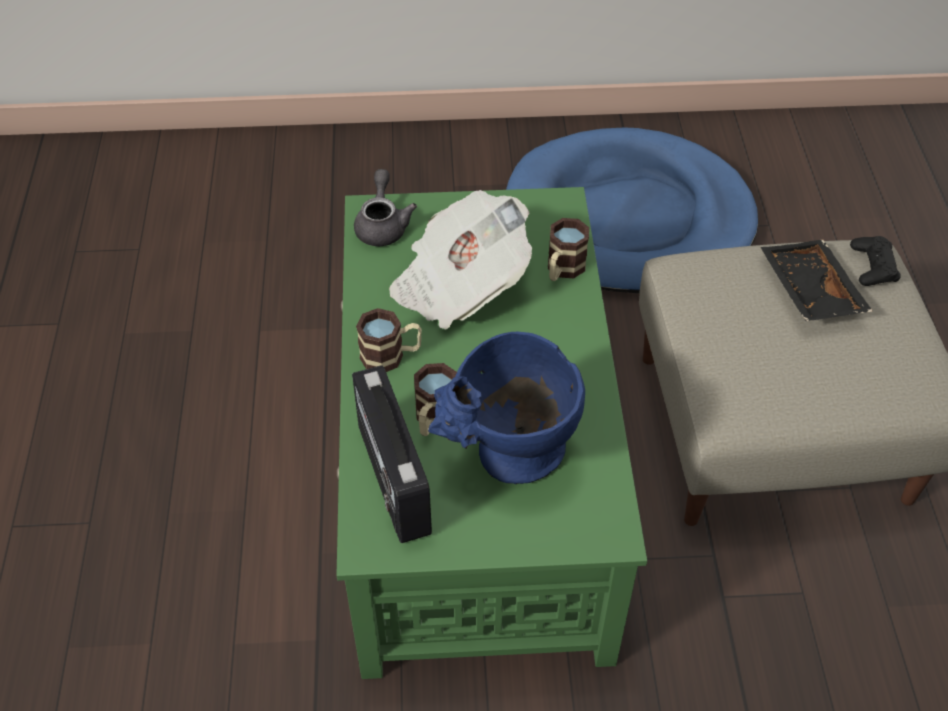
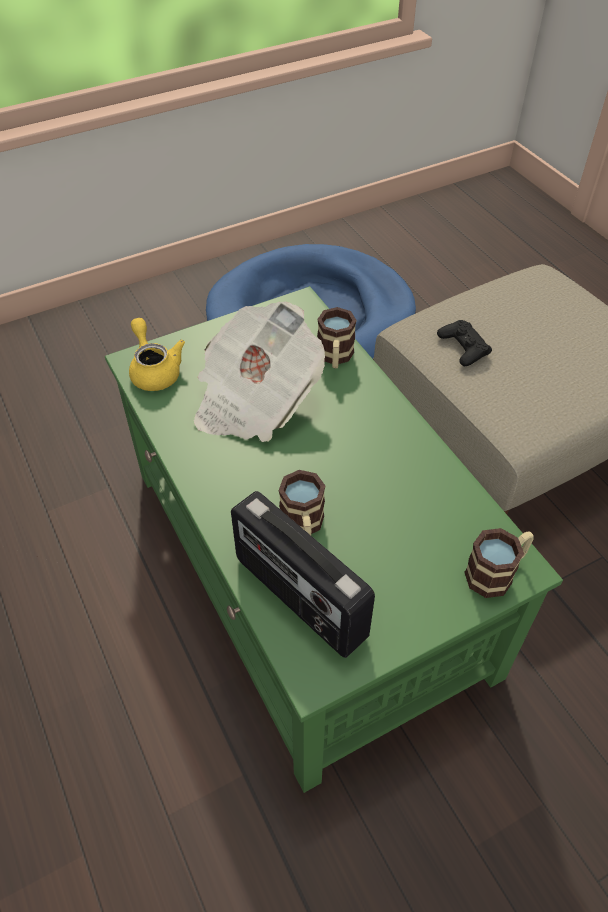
camera: 25 degrees left, 0 degrees up
(382, 225) = (154, 370): grey teapot -> yellow teapot
(391, 356) = (230, 483): mug -> mug (496, 572)
(508, 459) = (391, 537): blue vase -> none
(808, 291) = (518, 316): black tray -> none
(873, 266) = (550, 283): black game controller -> black game controller (463, 347)

